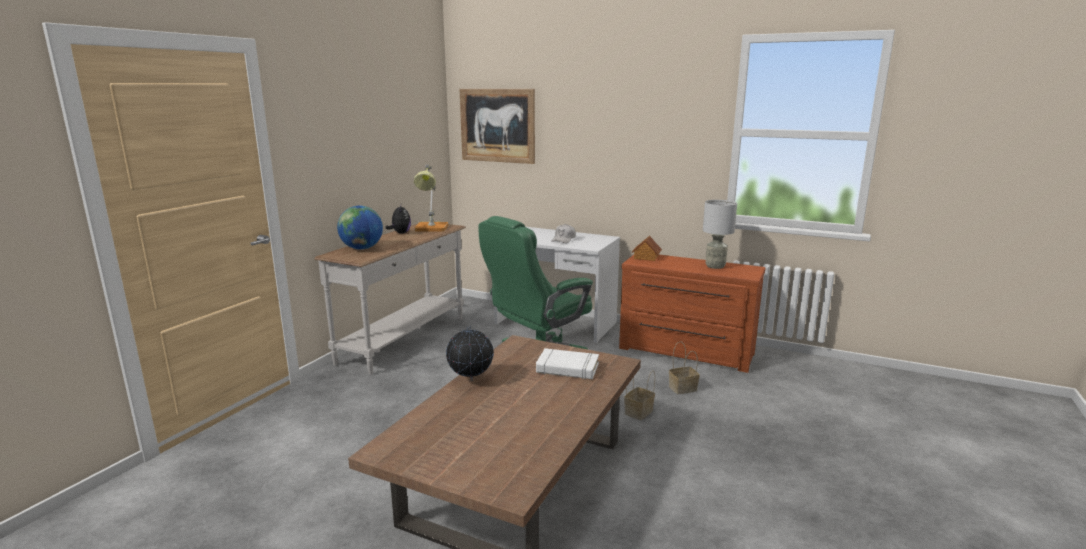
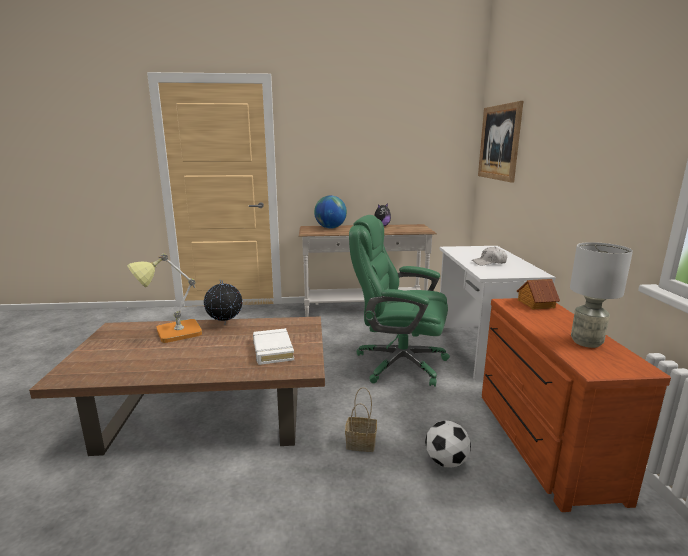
camera: 60 degrees right, 0 degrees up
(431, 229) = (406, 228): table lamp -> table lamp (172, 333)
(683, 388) = (446, 461): basket -> football

